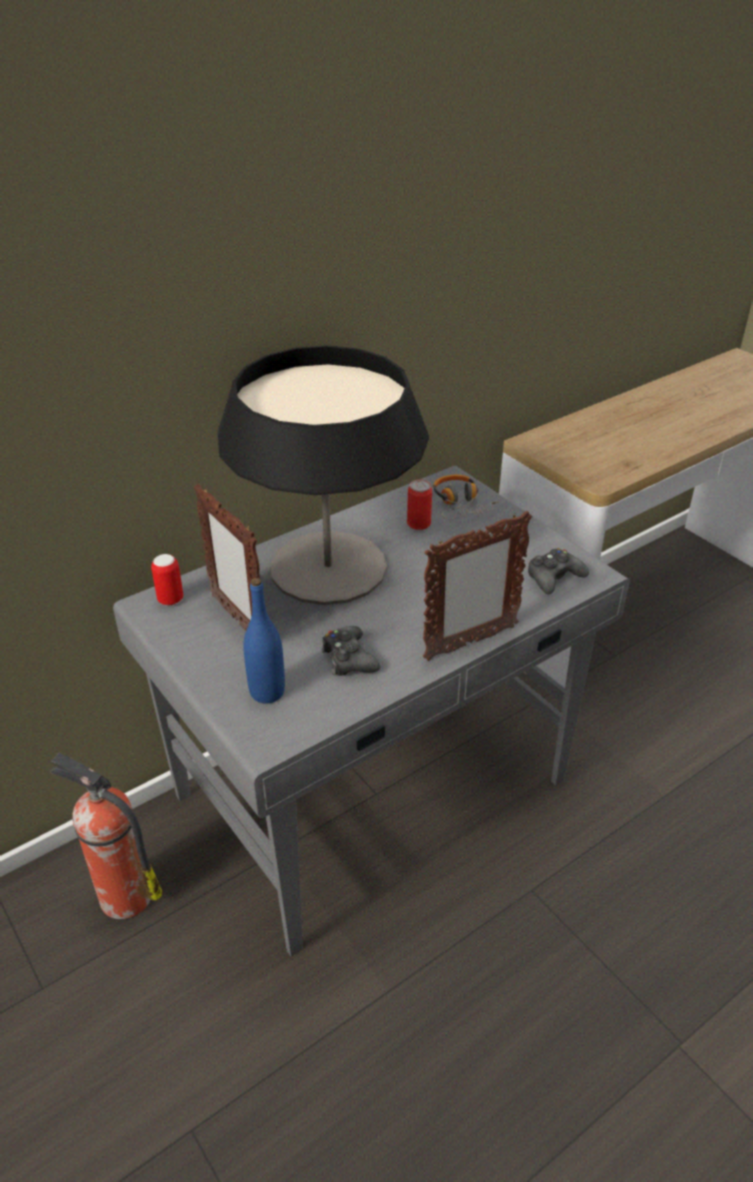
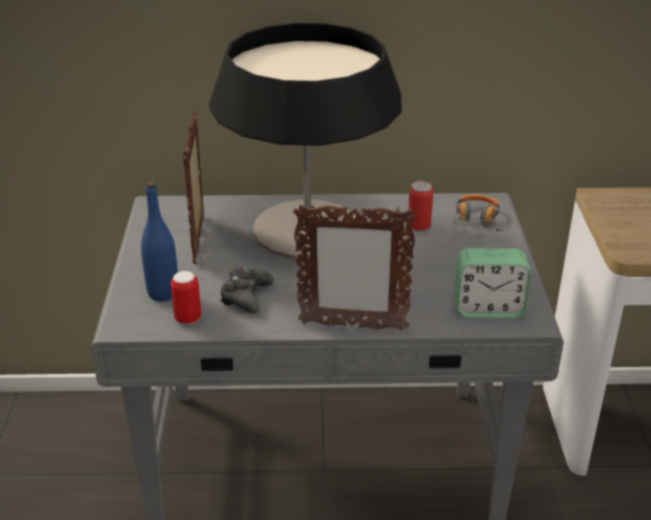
camera: 35 degrees right, 5 degrees down
(123, 895) = (84, 444): fire extinguisher -> none
(170, 600) = (172, 208): can -> can (188, 319)
(554, 577) = (488, 308): black game controller -> alarm clock

